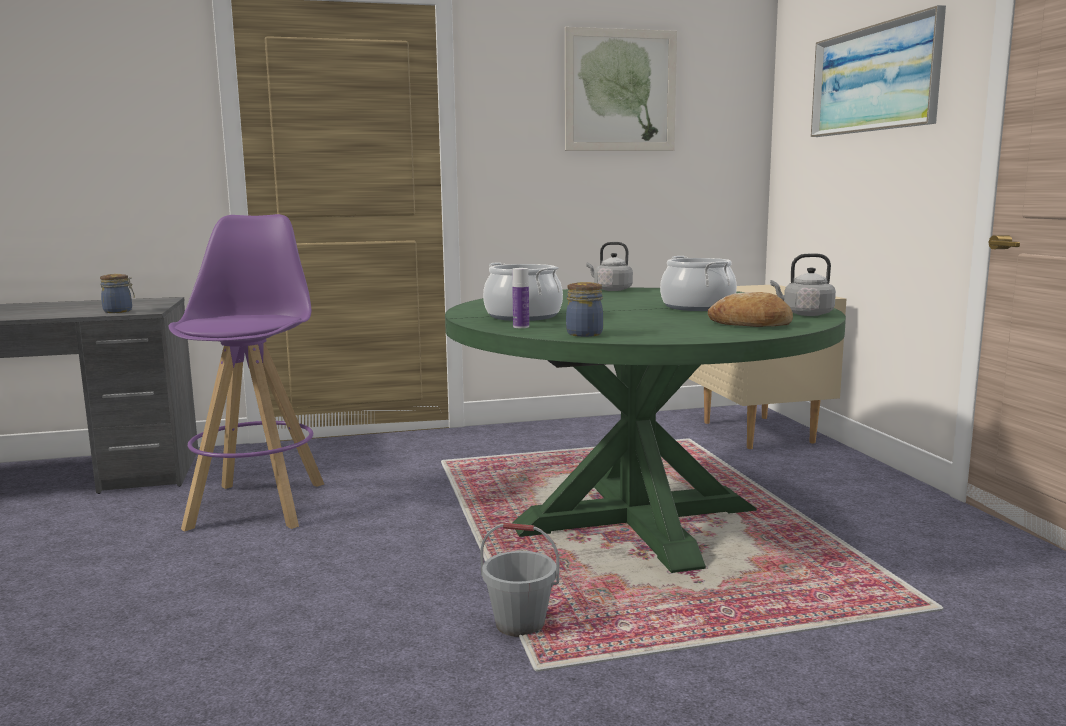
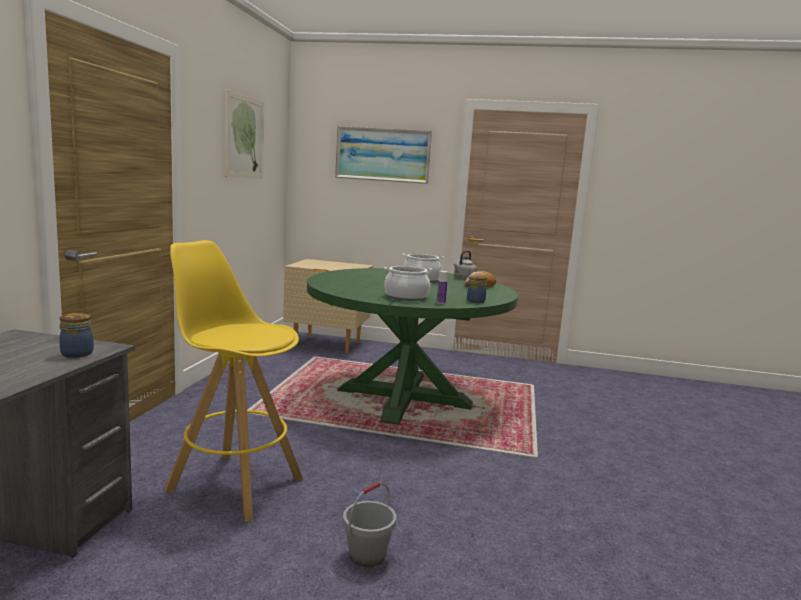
camera: 65 degrees left, 0 degrees up
(258, 504) = (234, 484): purple stool -> yellow stool
(520, 624) = (493, 449): grey bucket -> grey bucket (367, 555)
(610, 289) = (332, 274): grey kettle -> none

